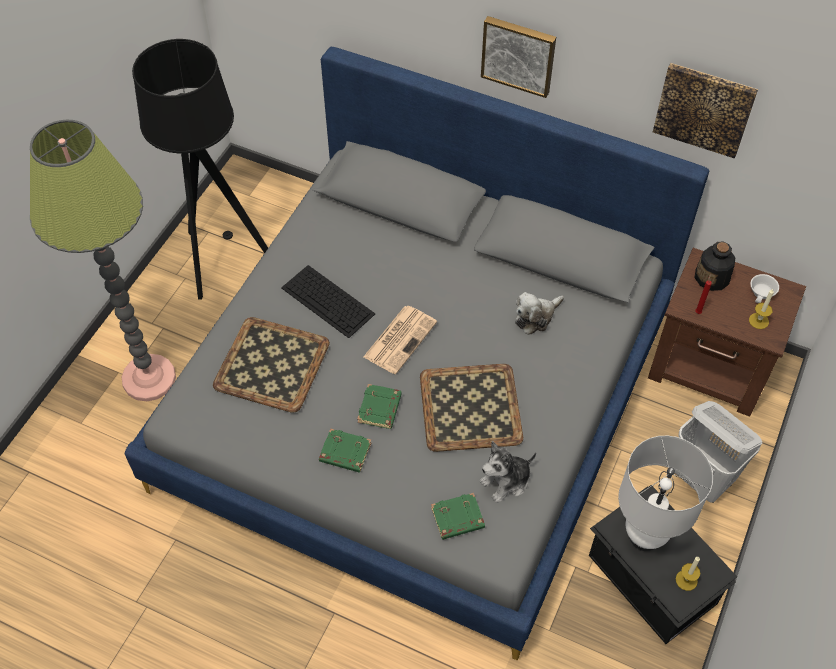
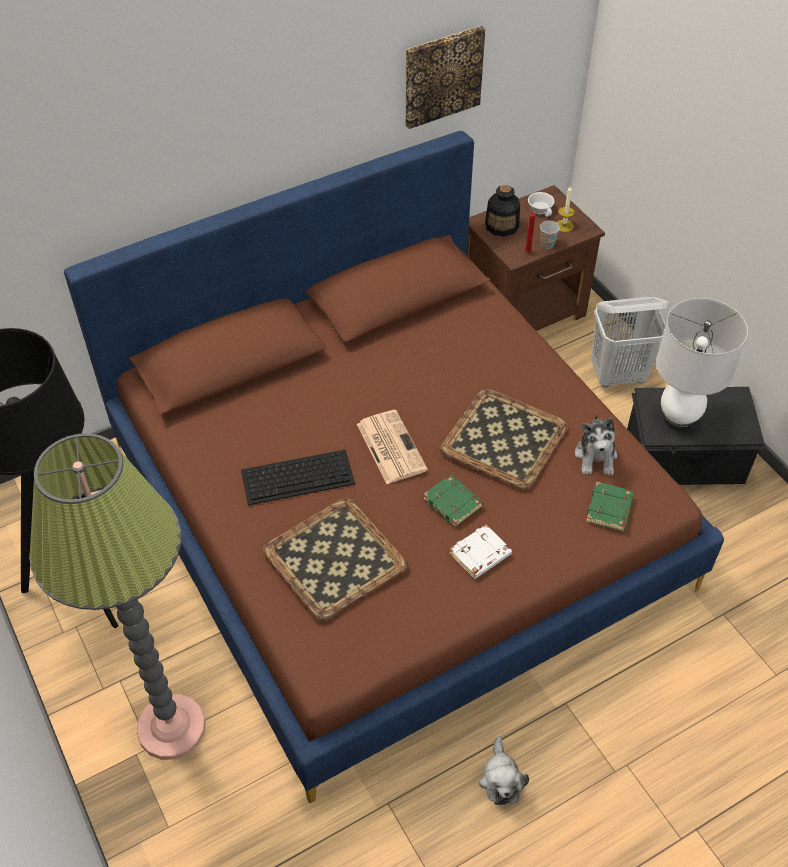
camera: 55 degrees left, 5 degrees down
(344, 453) = (480, 555): green book -> white book
(418, 399) = (393, 513): grey bed -> brown bed
(519, 55) = (266, 138): picture -> none
(536, 317) = (446, 346): plush toy -> plush toy (501, 779)
(686, 580) = (732, 417): candle -> none
(722, 321) = (547, 244): none -> cup

